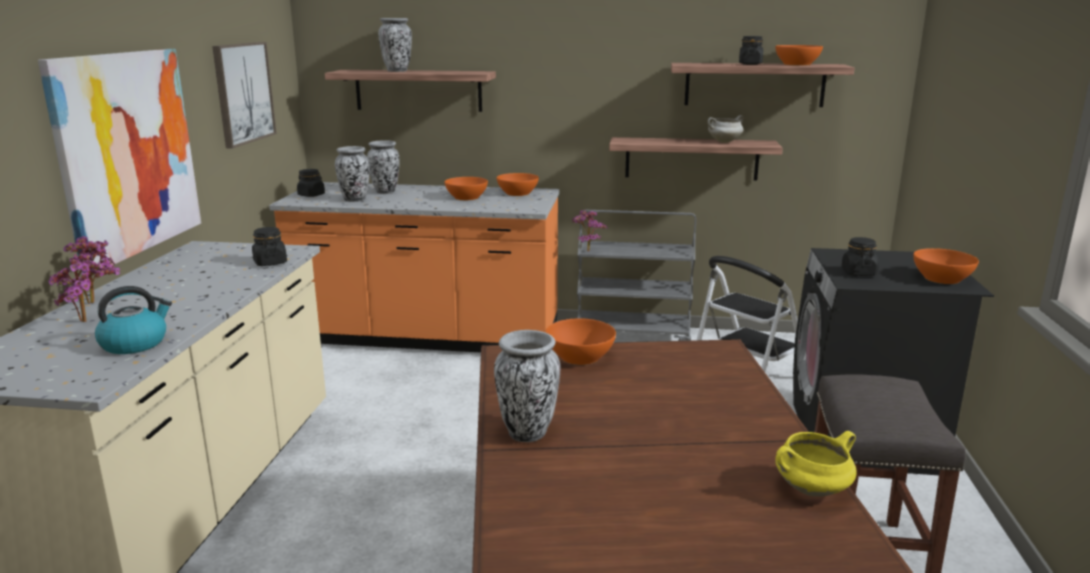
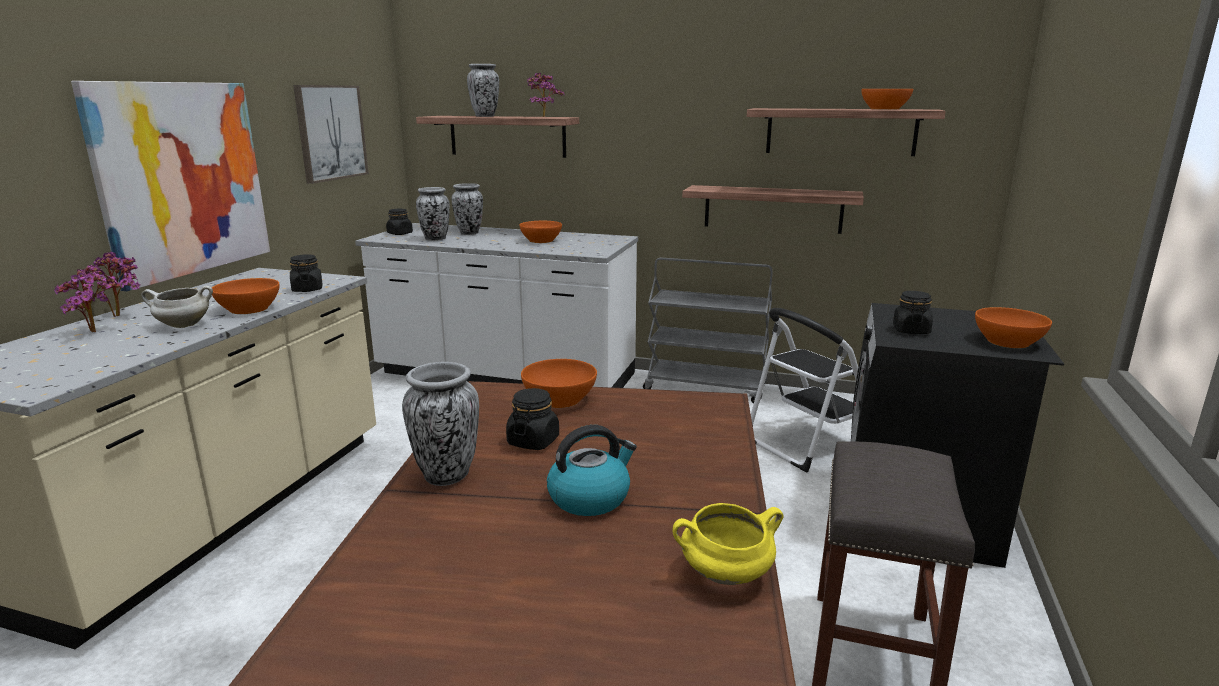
camera: 10 degrees right, 0 degrees up
(135, 343) = (116, 354): kettle -> kettle (590, 497)
(427, 336) = (505, 375): orange counter -> white counter
(517, 193) = (593, 238): orange bowl -> orange bowl (248, 309)
(587, 250) = (659, 298): potted plant -> potted plant (543, 117)
(724, 142) = (804, 191): white cooking pot -> white cooking pot (183, 326)
(750, 64) = (833, 108): black jar -> black jar (533, 441)

